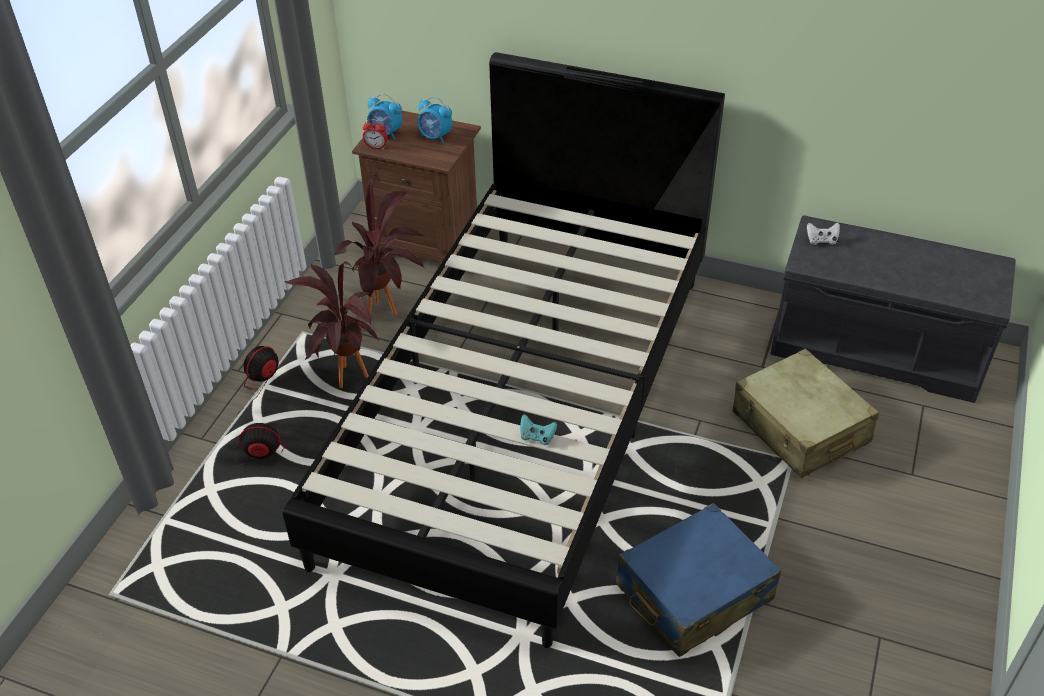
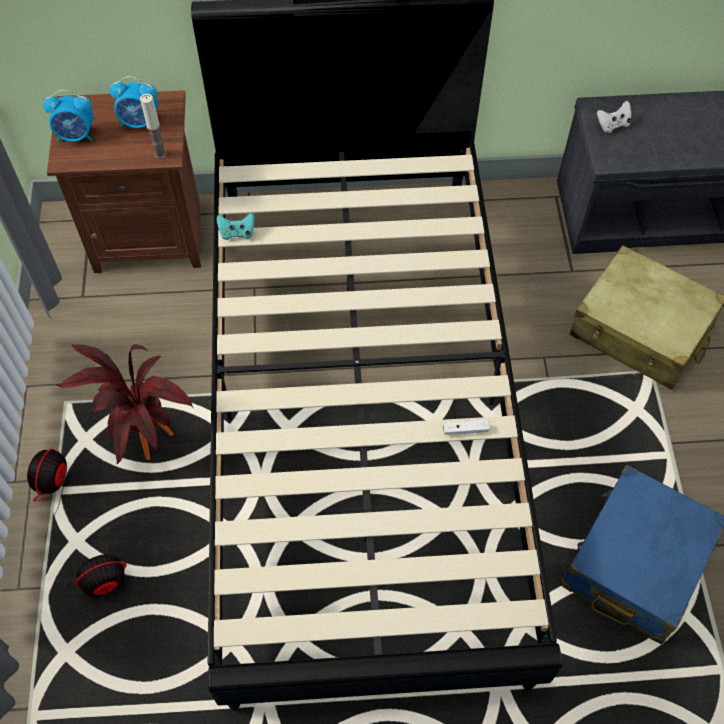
camera: 25 degrees left, 15 degrees up
(376, 147) = (75, 159): alarm clock -> none
(389, 312) = (152, 340): potted plant -> none
(438, 159) = (160, 154): none -> candle
(537, 437) = (439, 473): turquoise game controller -> turquoise game controller (237, 233)
(575, 416) = (465, 430): none -> white game controller

